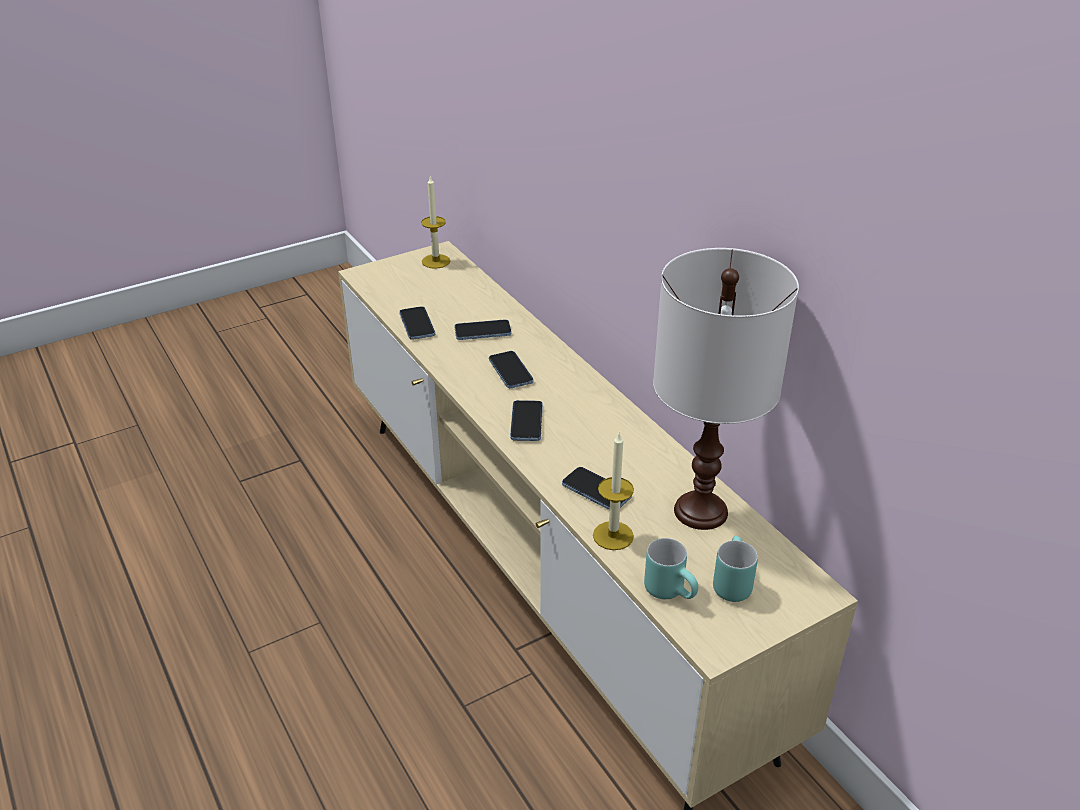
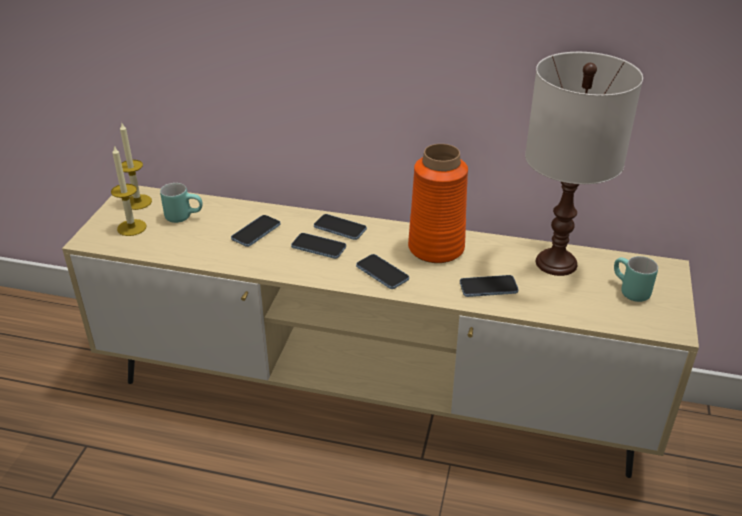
camera: 45 degrees left, 0 degrees up
(417, 324) = (198, 253): phone -> phone (340, 228)
(608, 429) = (436, 248): none -> orange vase
(613, 535) = (538, 307): candle -> candle (131, 227)
(672, 591) = (613, 315): turquoise mug -> turquoise mug (184, 216)

